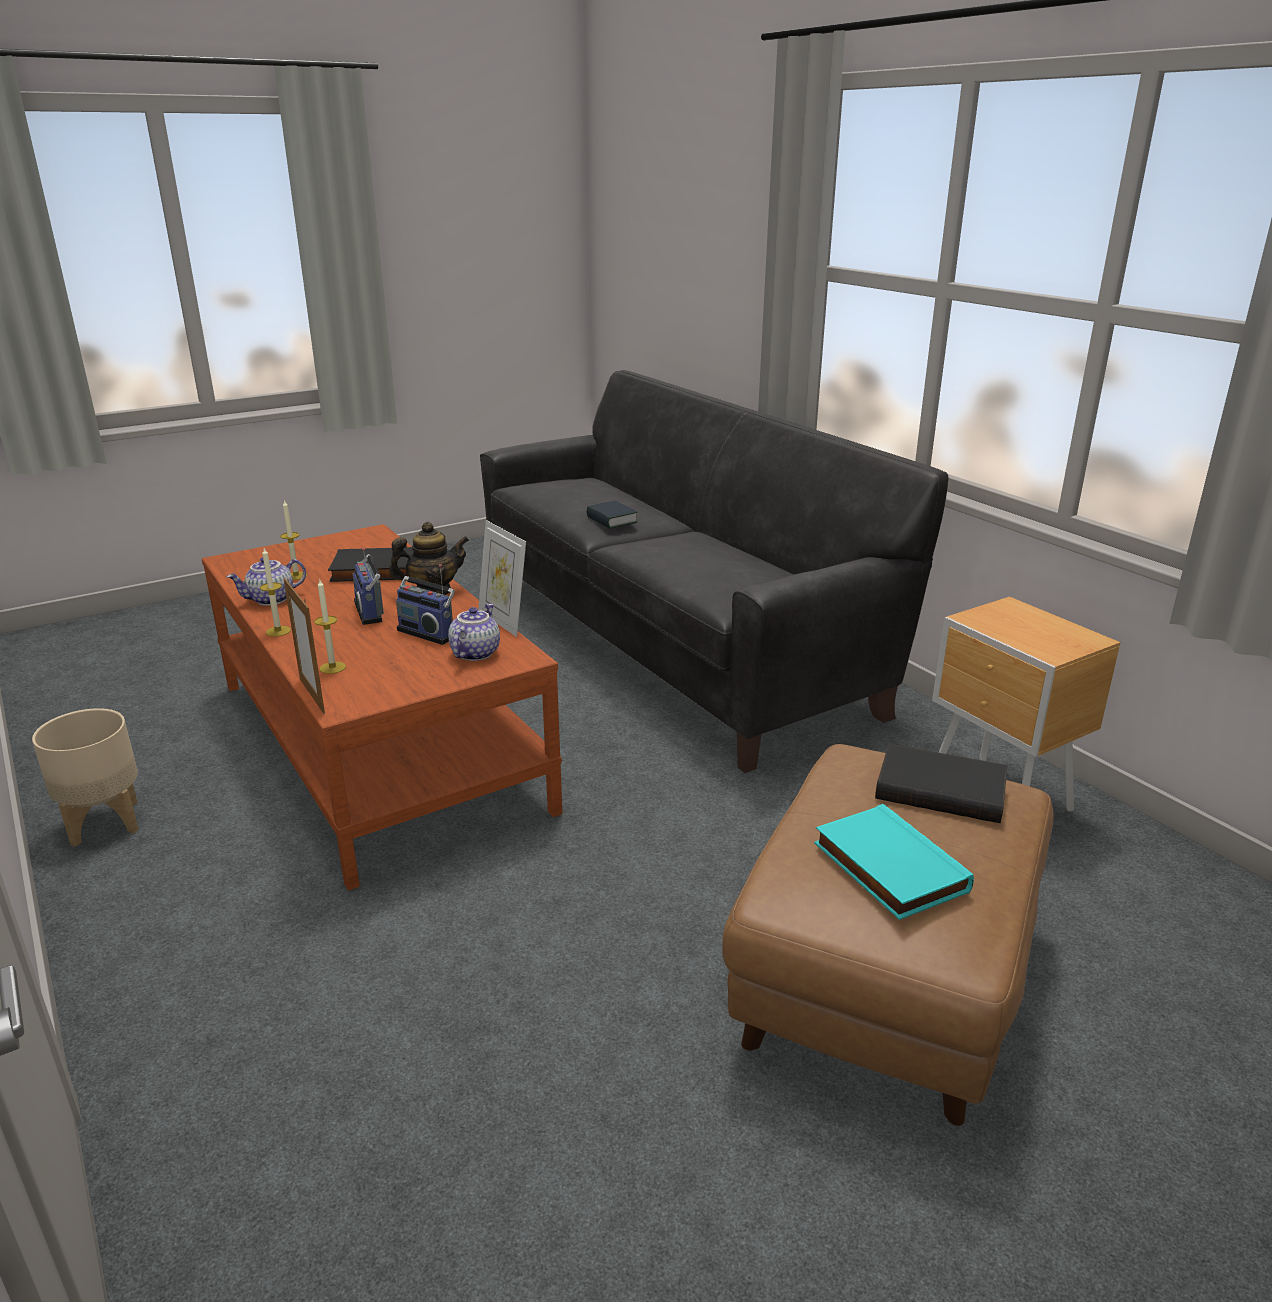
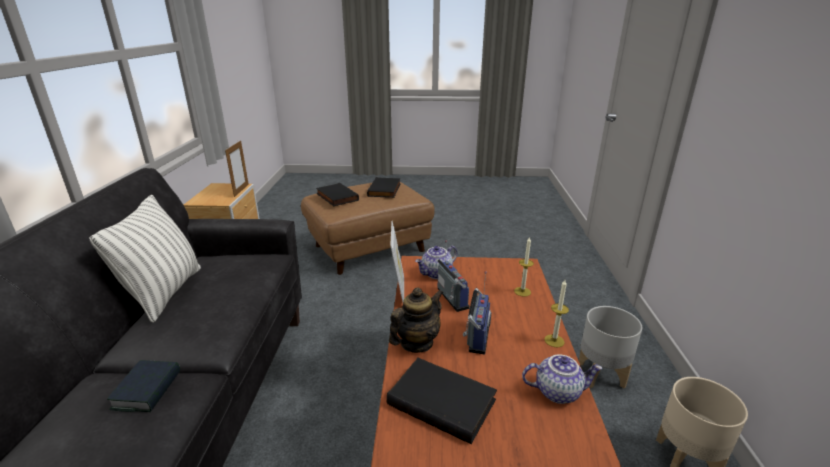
camera: 145 degrees left, 0 degrees up
(203, 887) = (600, 374): none -> grey planter
(296, 576) = (527, 431): candle -> none
(312, 695) = (538, 276): picture frame -> picture frame (241, 190)
(433, 591) = (416, 343): teapot -> teapot turned 120 degrees clockwise
(756, 555) = (165, 293): none -> pillow
(886, 867) = (385, 190): turquoise book -> black book

